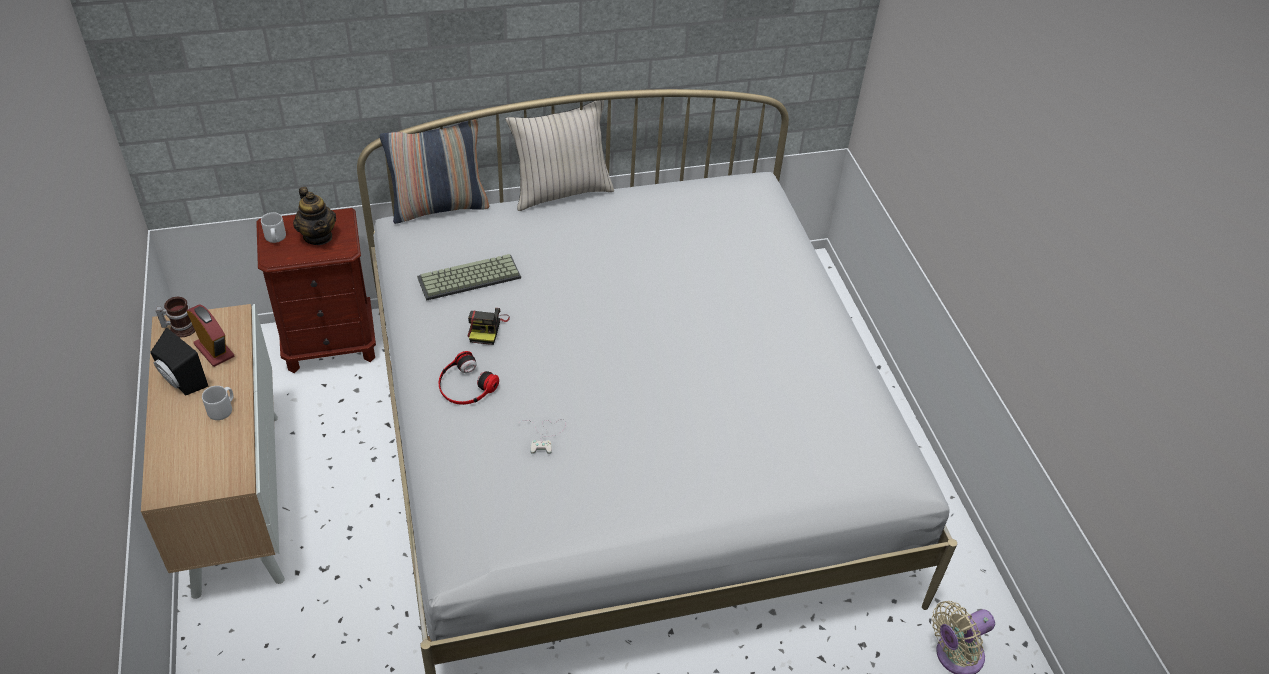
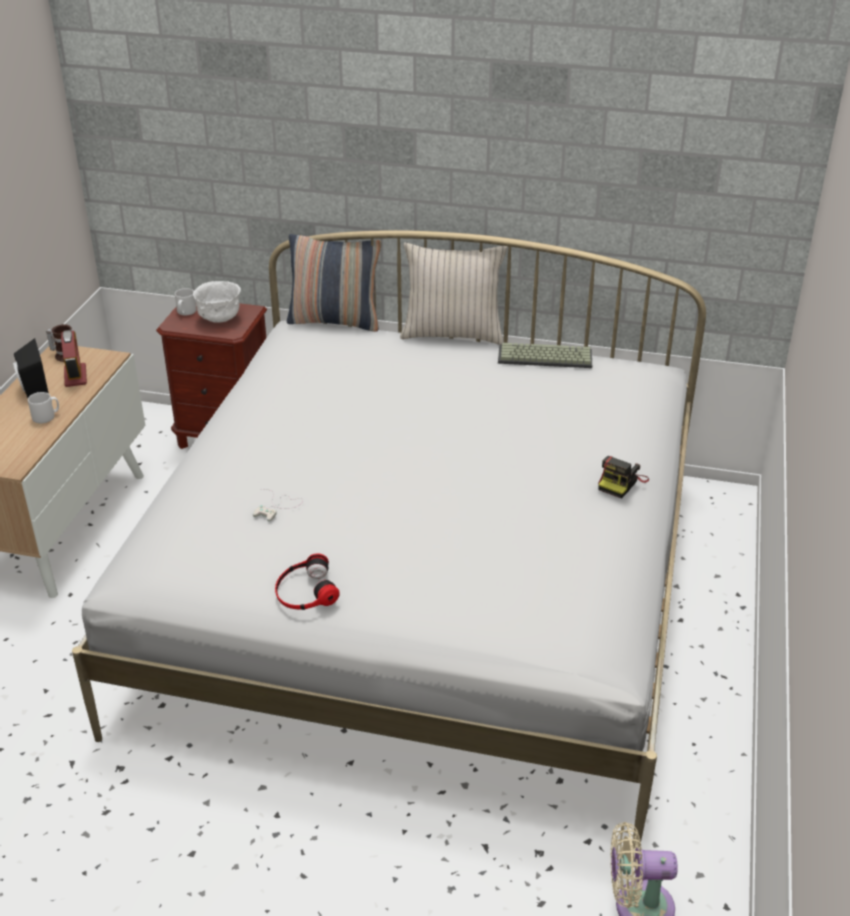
camera: 30 degrees right, 10 degrees down
(318, 236) = (219, 319): teapot -> white bowl
(465, 385) = (242, 451): headphones -> headphones (305, 591)
(469, 279) = (312, 376): keyboard -> keyboard (544, 358)
(487, 328) = (297, 415): camera -> camera (621, 483)

